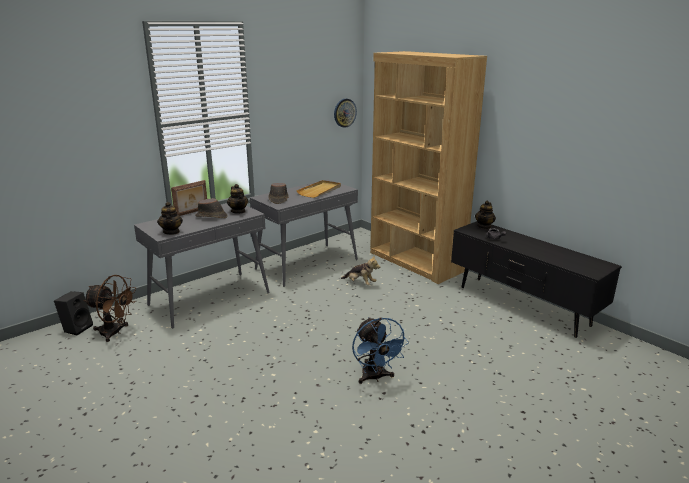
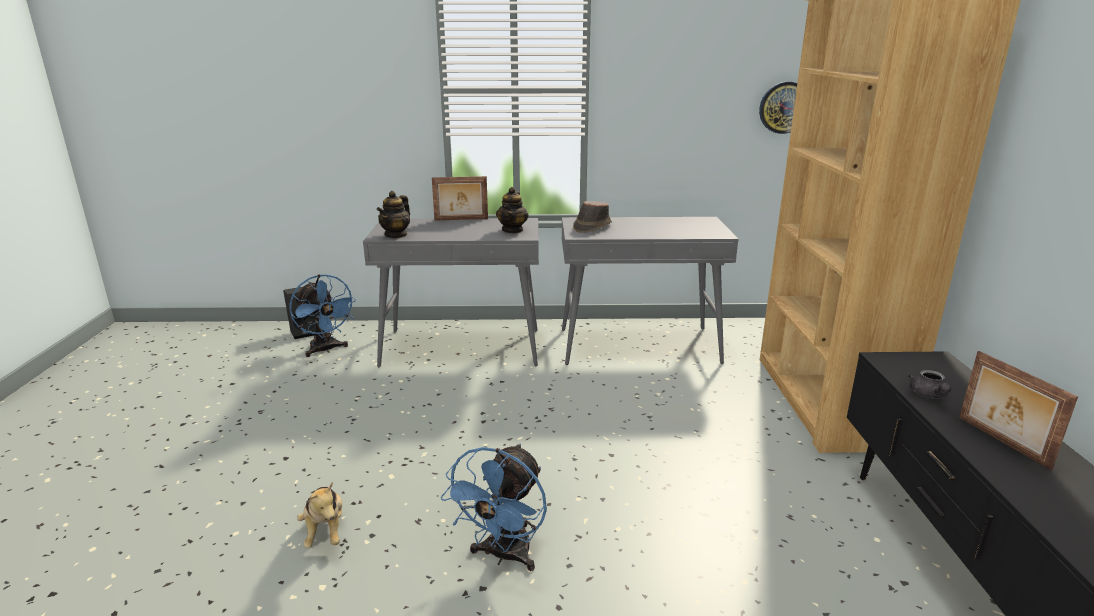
camera: 40 degrees right, 0 degrees up
(115, 332) = (326, 350): brown fan -> blue fan
(211, 216) = (471, 229): brown hat -> none
(320, 190) = (673, 228): beige tray -> none
(360, 283) = (680, 400): plush toy -> plush toy (325, 531)
(484, 226) = (941, 366): teapot -> none
(531, 247) = (1001, 442): none -> picture frame

